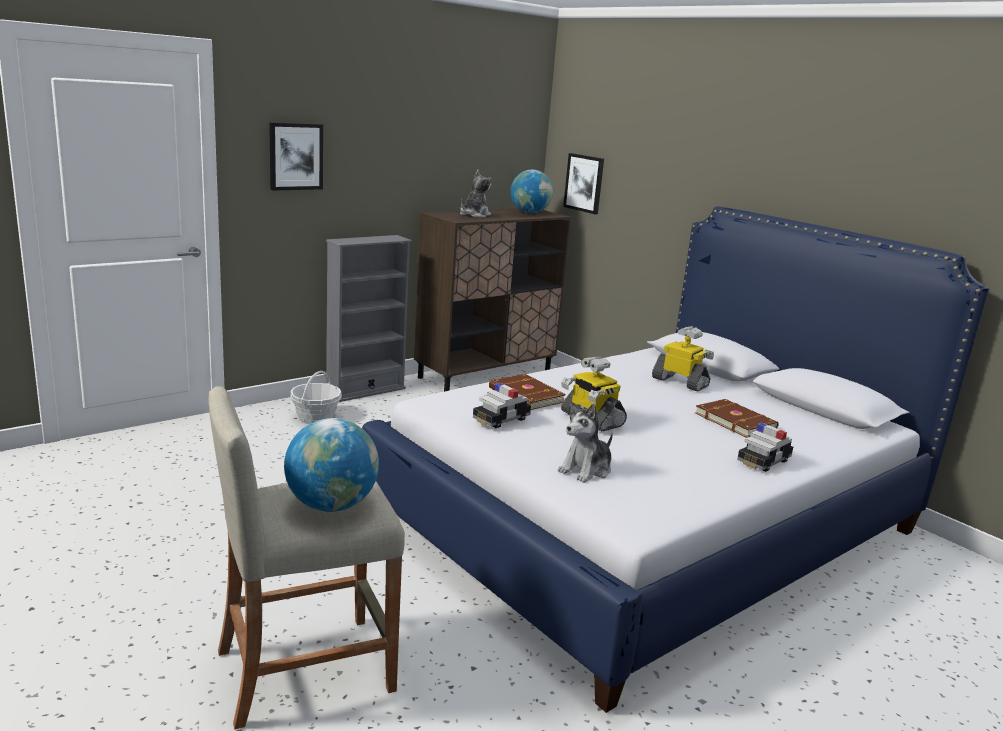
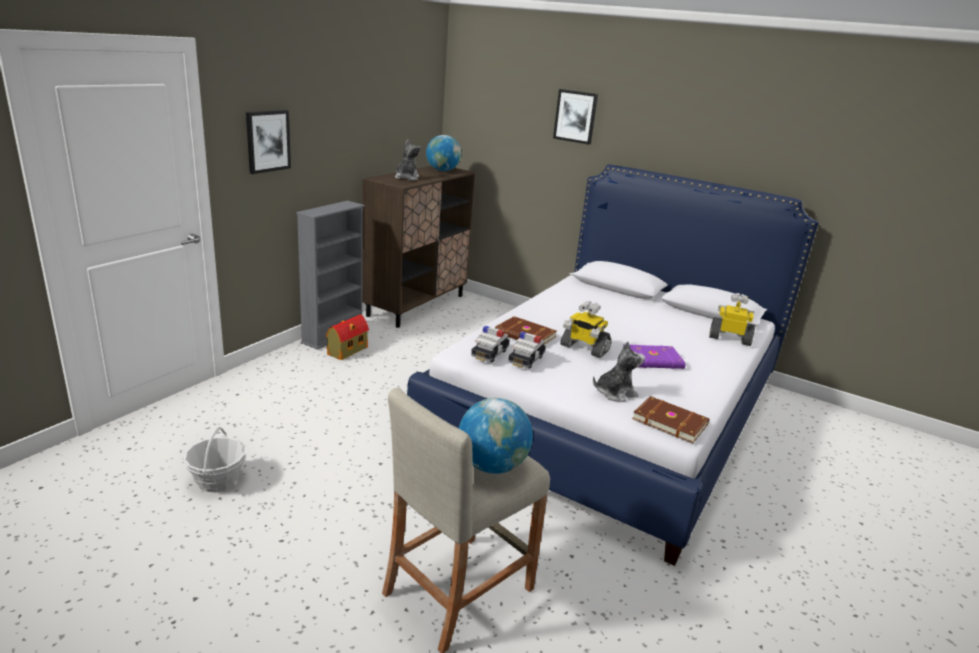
camera: 20 degrees left, 5 degrees up
(316, 418) = (309, 367): basket -> basket (217, 480)
(368, 408) = (346, 351): none -> toy house
(584, 183) = (482, 143): picture -> picture (575, 116)
(586, 470) = (614, 393): plush toy -> plush toy turned 135 degrees counterclockwise
(677, 445) = (653, 360): none -> purple book
(681, 382) = (612, 305): toy robot -> toy robot (730, 338)
(735, 421) = (670, 333): brown book -> brown book (670, 421)
(763, 461) = (711, 363): toy car -> toy car (489, 353)

